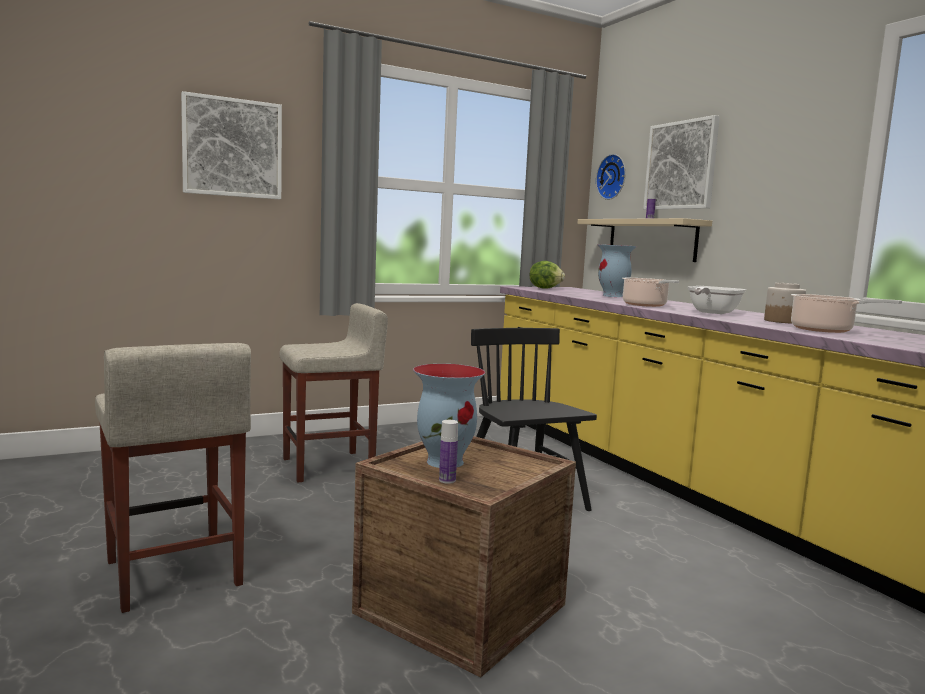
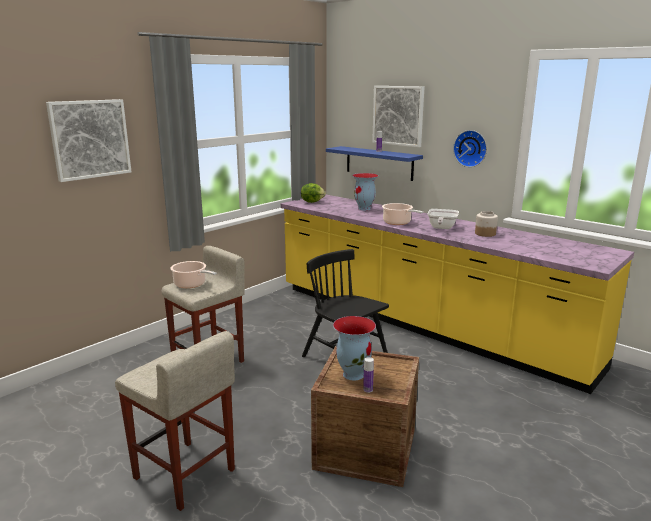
camera: 20 degrees left, 10 degrees up
(613, 177) = (345, 116): wall clock -> wall clock (471, 148)
(651, 240) = (379, 163): beige shelf -> blue shelf
(825, 330) = (514, 244): cooking pot -> cooking pot (191, 284)

